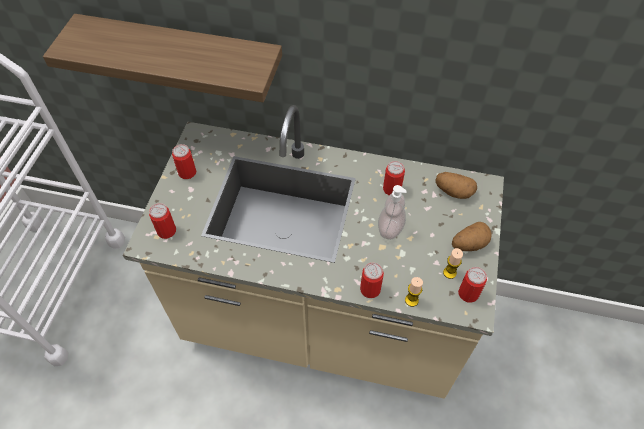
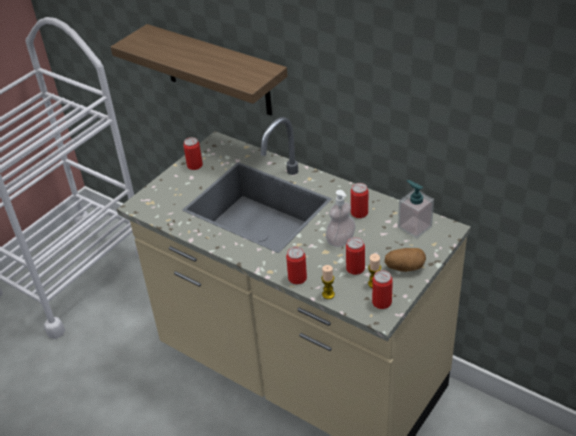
camera: 25 degrees right, 15 degrees down
(166, 231) = (157, 201): can -> can (355, 268)
(453, 191) = (414, 227): potato -> soap dispenser

